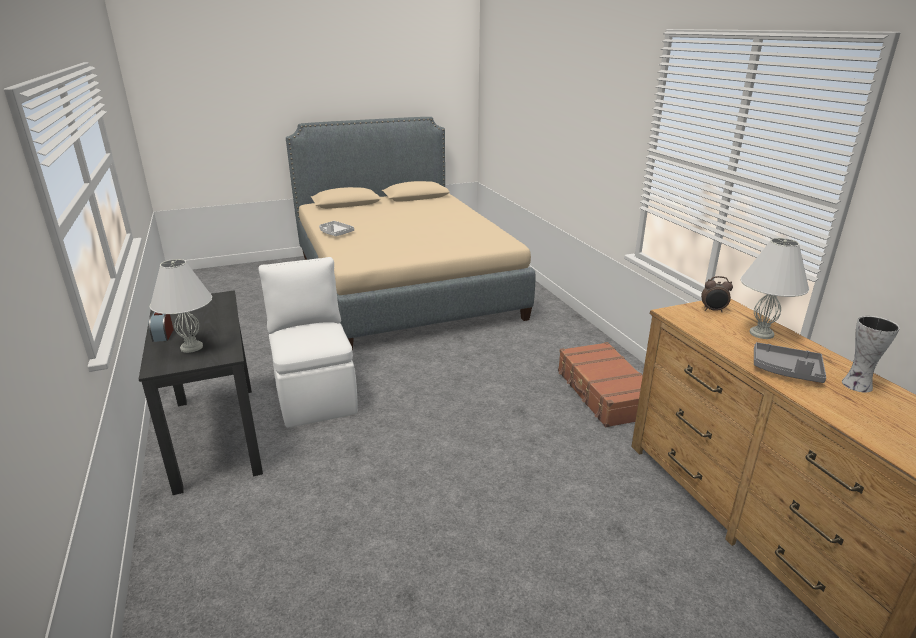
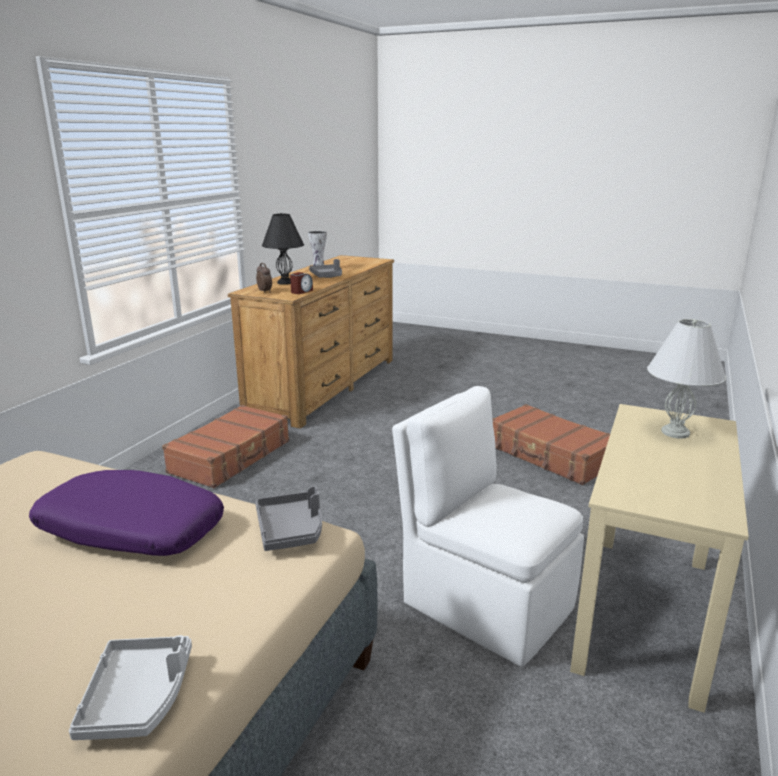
camera: 135 degrees left, 5 degrees down
(163, 335) = (715, 460): alarm clock -> alarm clock (301, 291)
(216, 434) = (644, 612): black desk -> beige desk
(316, 395) = (484, 603): white chair -> white chair turned 105 degrees clockwise
(359, 261) = (291, 530): none -> grey tray
(371, 563) = (550, 455): none -> brown suitcase
(414, 245) = (130, 530): none -> purple pillow
(761, 333) = (284, 282): white table lamp -> black table lamp

